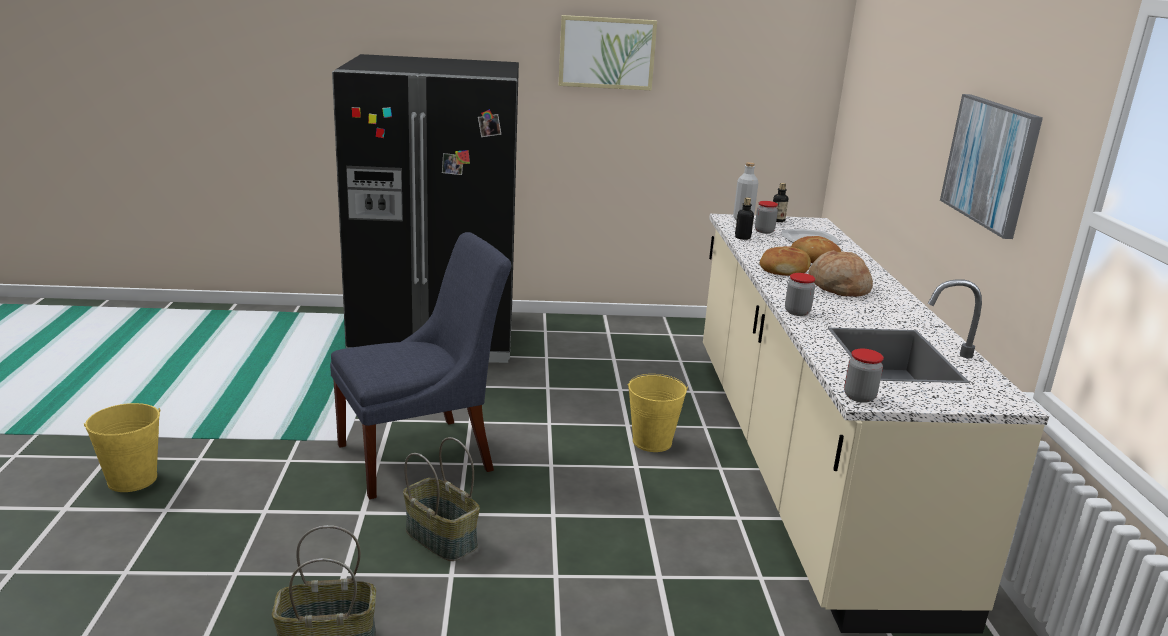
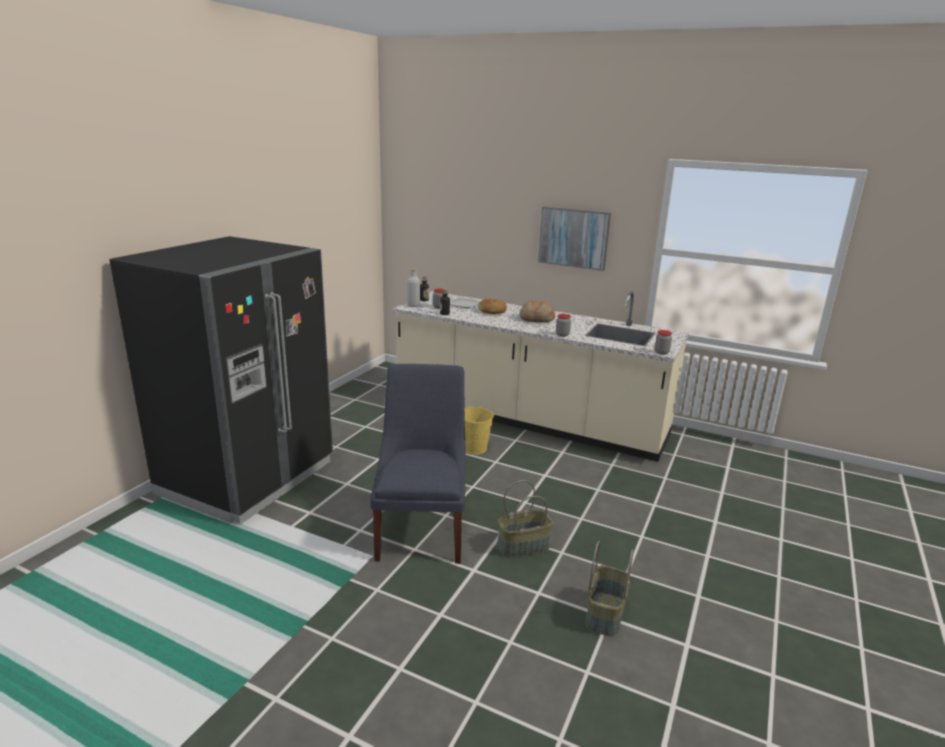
camera: 60 degrees left, 0 degrees up
(132, 479) = (333, 684): yellow bucket -> none
(607, 53) = (276, 216): picture -> none
(784, 270) = (503, 320): bread -> none

